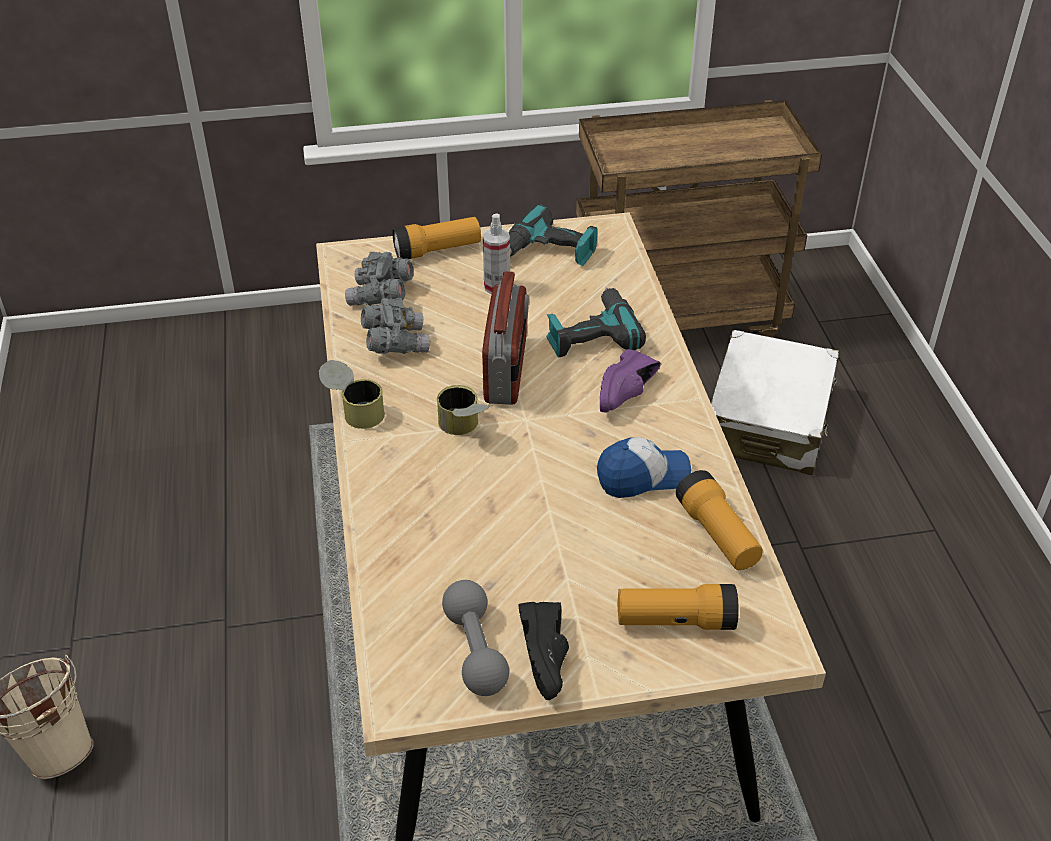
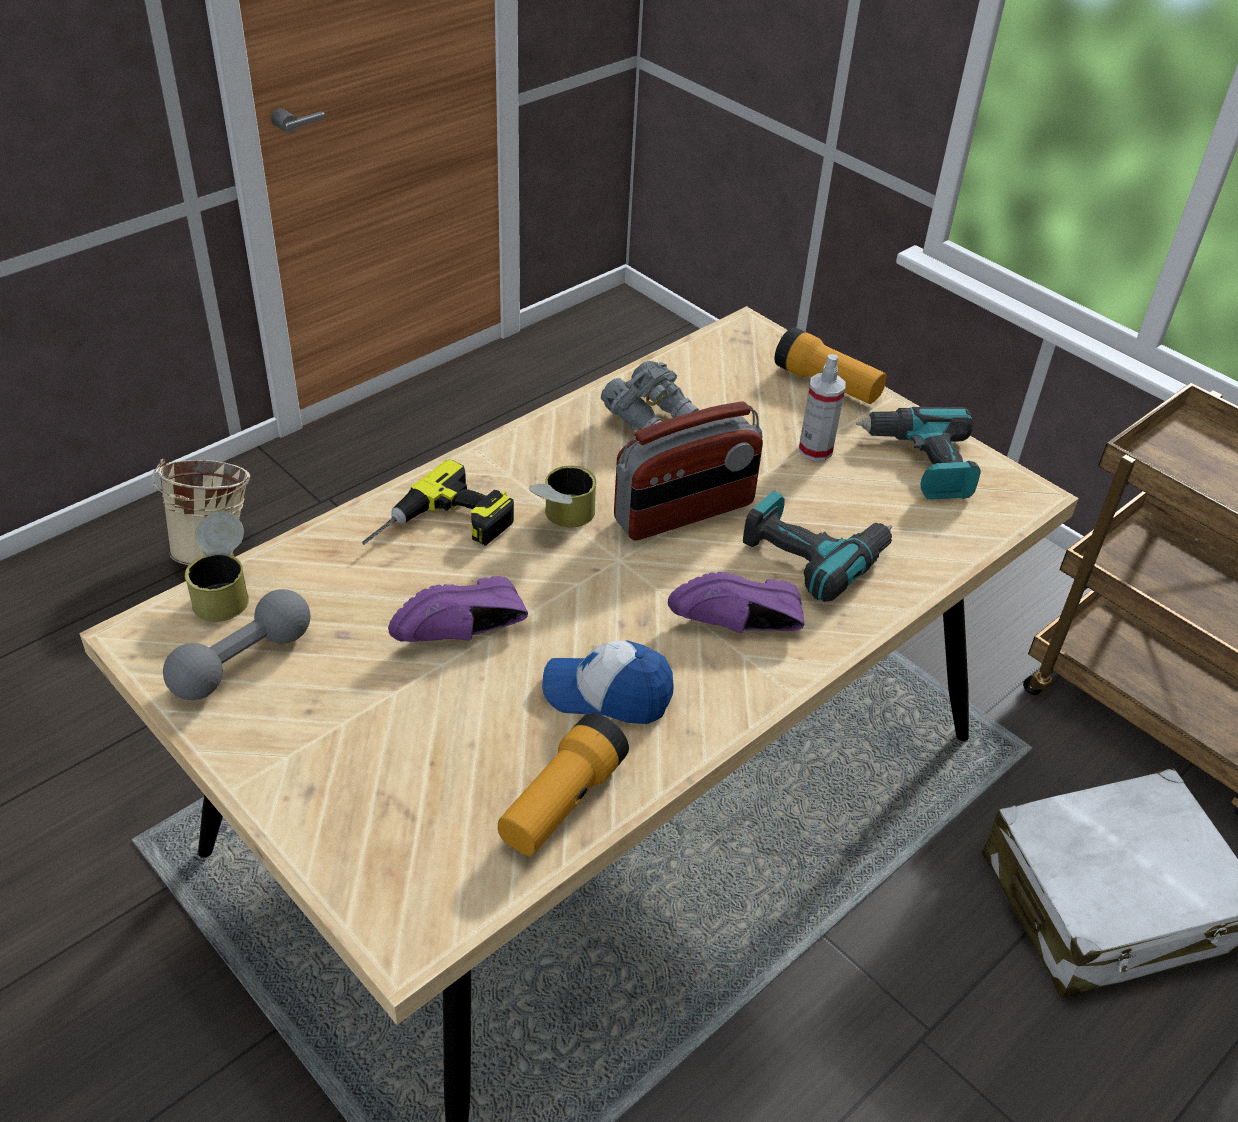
camera: 55 degrees right, 0 degrees up
(354, 410) = (522, 435): can -> can (224, 590)
(381, 296) = (710, 379): grey binoculars -> none
(421, 492) = (441, 529): none -> power drill
(538, 522) = (464, 635): none -> purple shoe
(550, 658) = (265, 726): black shoe -> none
(642, 476) = (607, 693): cap -> cap turned 150 degrees clockwise
(675, 621) = (389, 815): flashlight -> none

